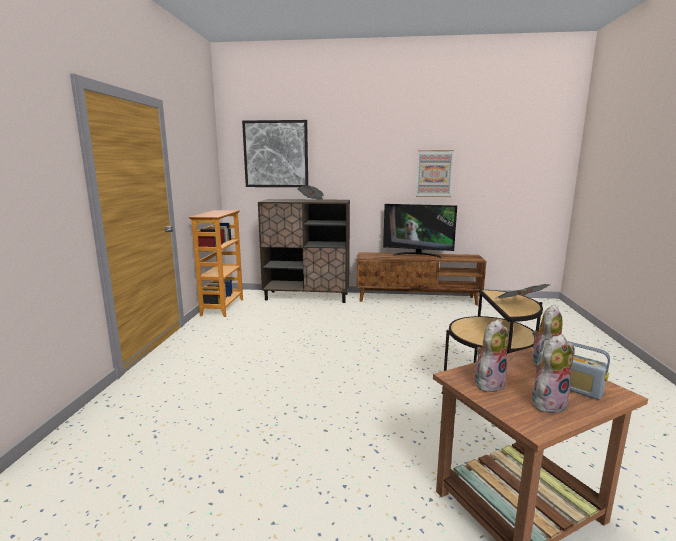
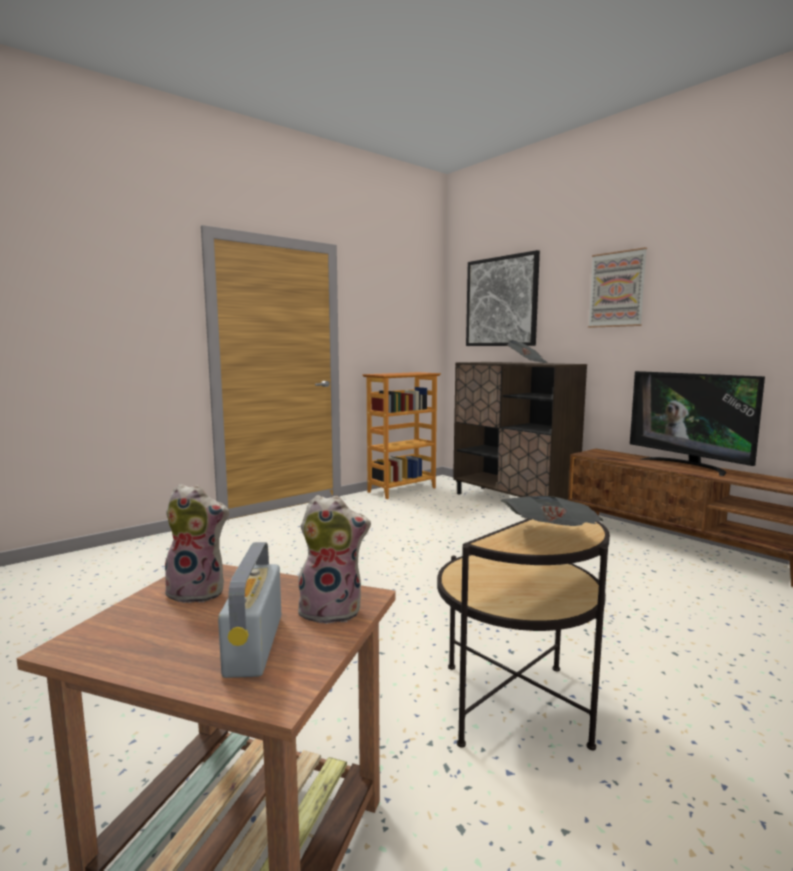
camera: 45 degrees right, 5 degrees down
(434, 173) = (737, 318): picture -> picture (617, 289)
(548, 403) = (168, 640): plush toy -> none

